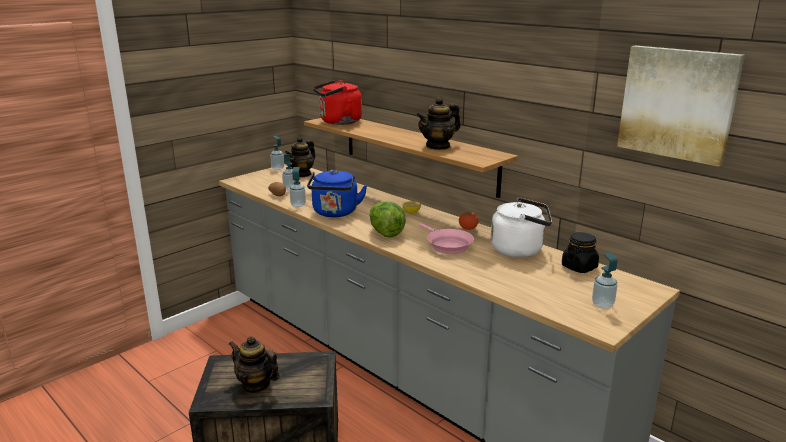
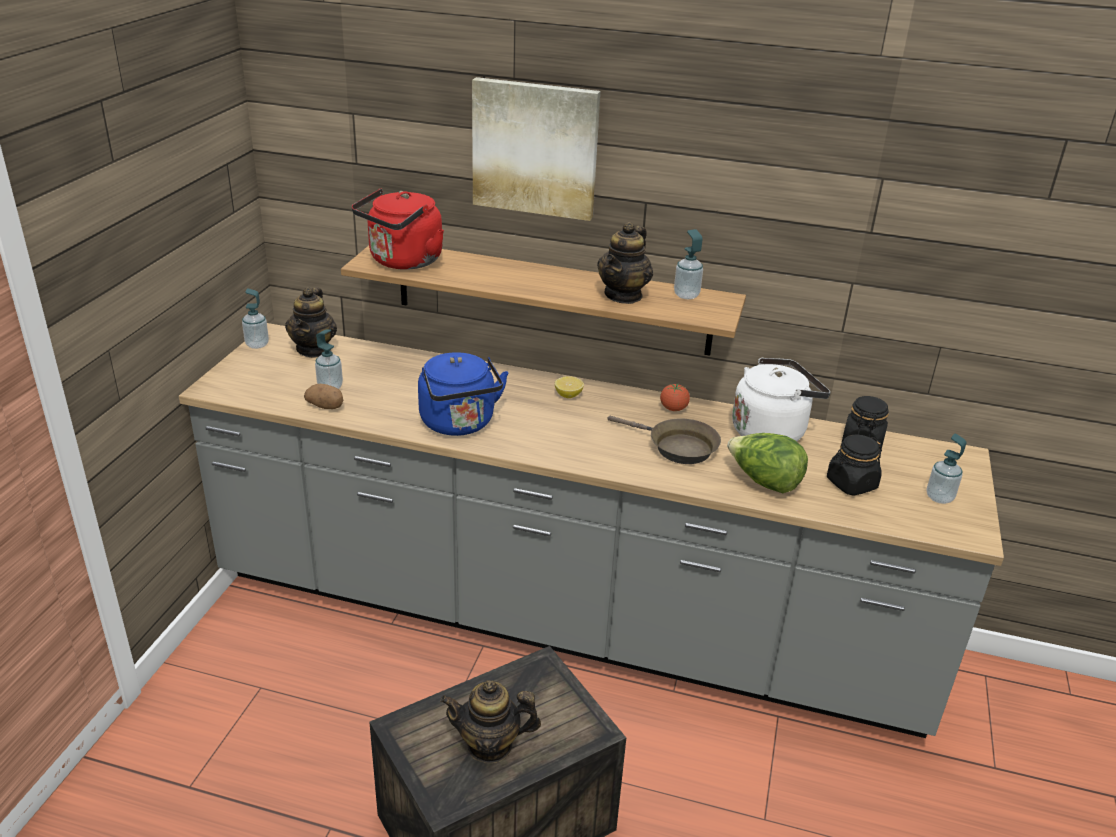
camera: 30 degrees left, 10 degrees up
(298, 205) = (383, 421): soap dispenser -> soap dispenser (686, 295)
(385, 233) = (574, 445): lettuce -> lettuce (764, 482)
(447, 245) = (677, 447): pink frying pan -> brown frying pan
(543, 284) = (851, 484): none -> black jar
(677, 103) = (1001, 222): picture -> picture (535, 148)

